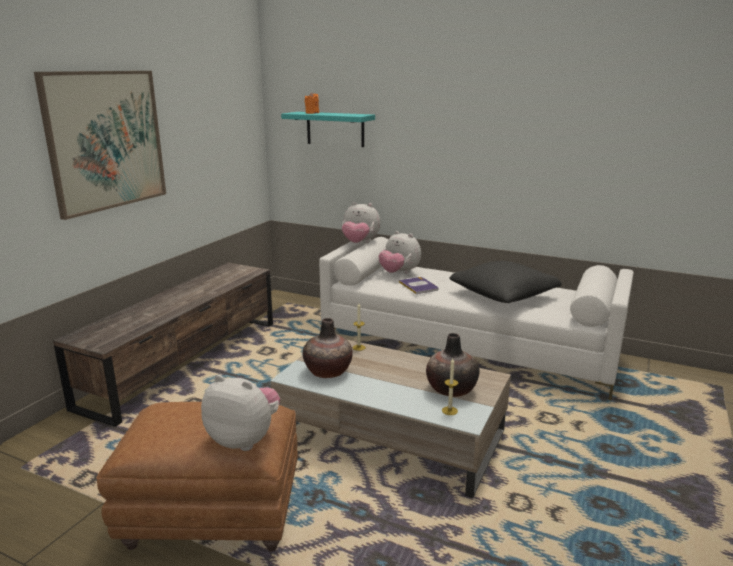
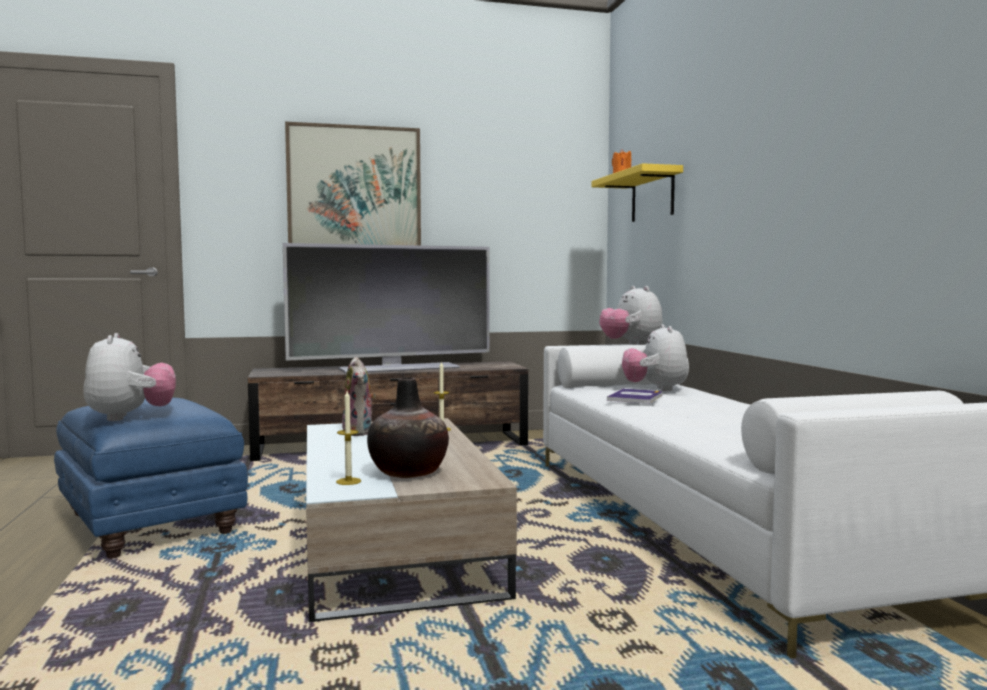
camera: 50 degrees right, 15 degrees down
(183, 297) = (398, 368): none -> television
(211, 516) = (148, 524): brown ottoman -> blue ottoman
(328, 371) = (359, 432): vase -> plush toy
(335, 129) = (652, 196): turquoise shelf -> yellow shelf
(503, 295) = (731, 423): black pillow -> none

